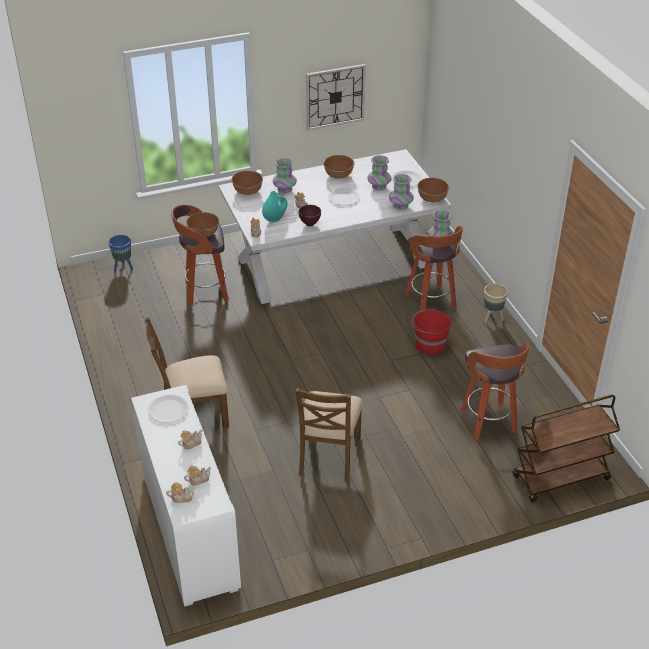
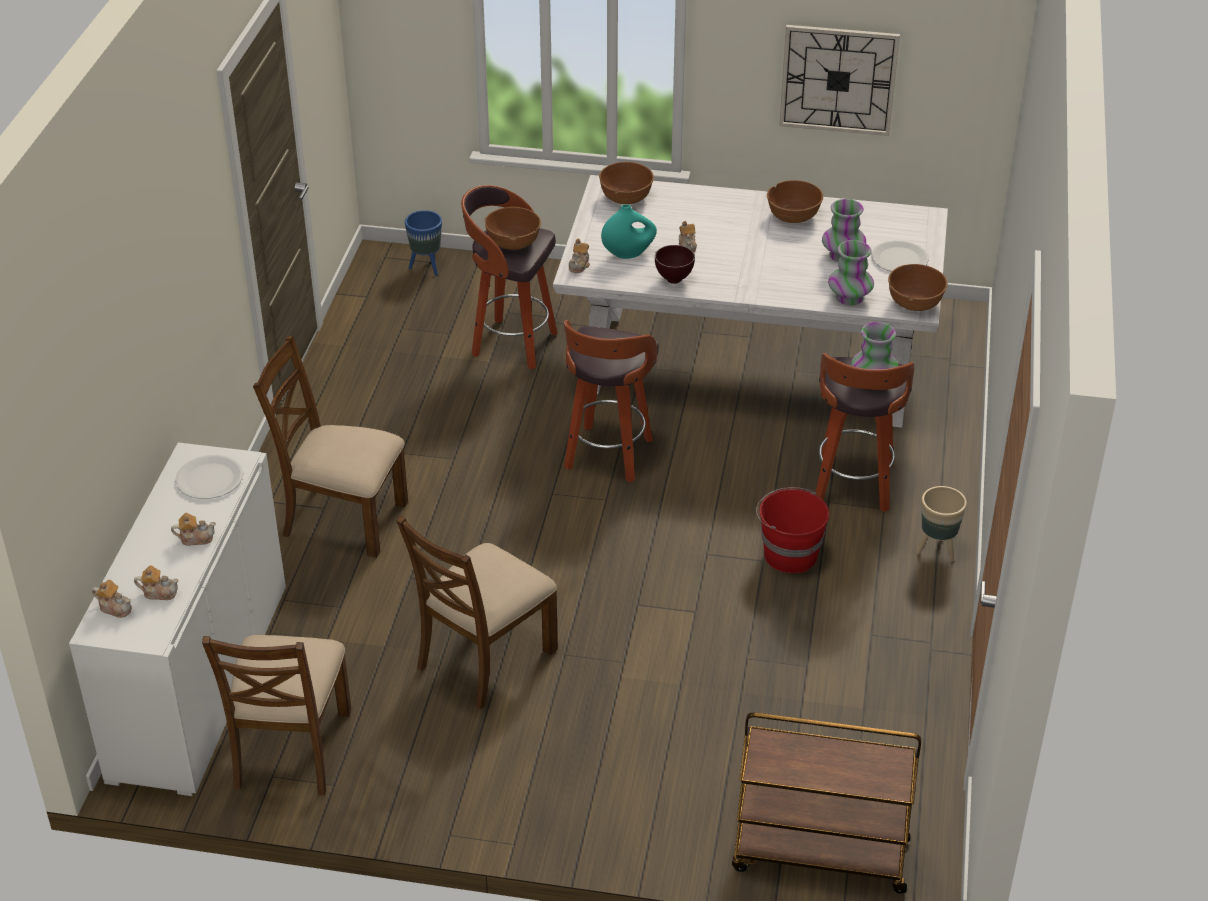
camera: 30 degrees right, 0 degrees up
(270, 543) = (290, 749): none -> brown chair
(284, 189) = (685, 212): vase -> none
(344, 198) = (767, 256): white plate -> none
(489, 422) = (779, 715): stool -> stool (608, 456)

